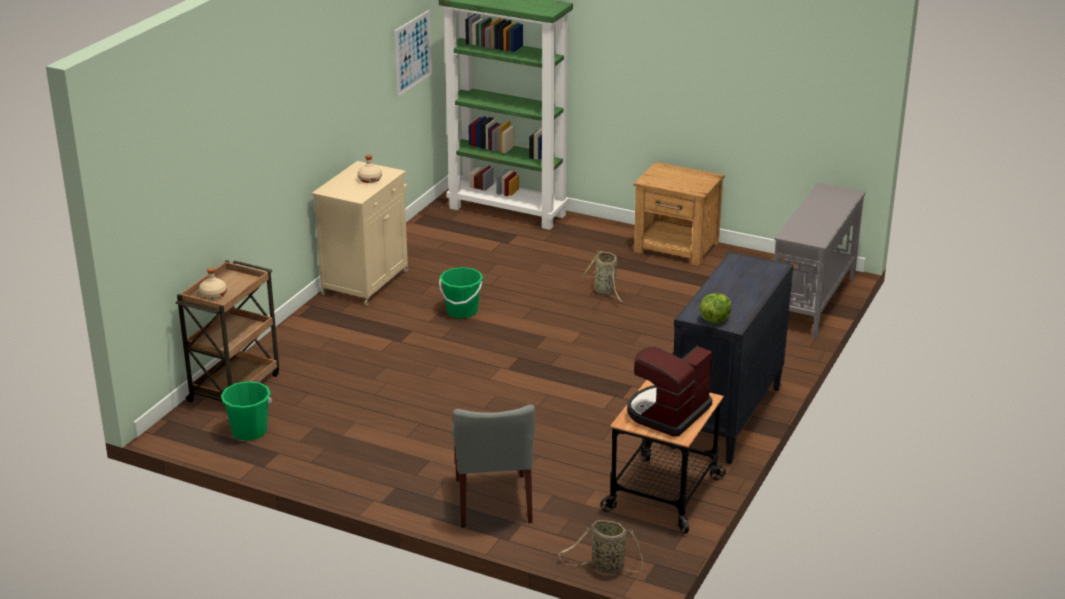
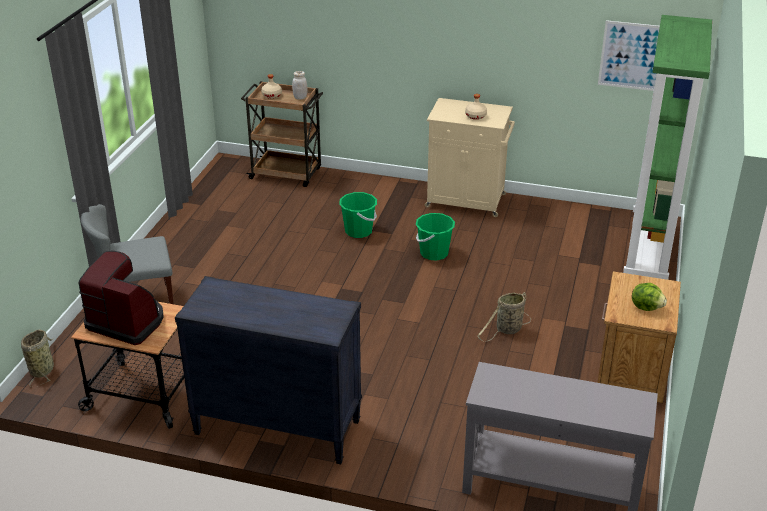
camera: 80 degrees right, 5 degrees up
(232, 277) = (300, 97): none -> white jar
(249, 431) = (228, 189): green bucket -> green bucket (358, 231)
(714, 319) = (205, 299): lettuce -> lettuce (646, 307)

